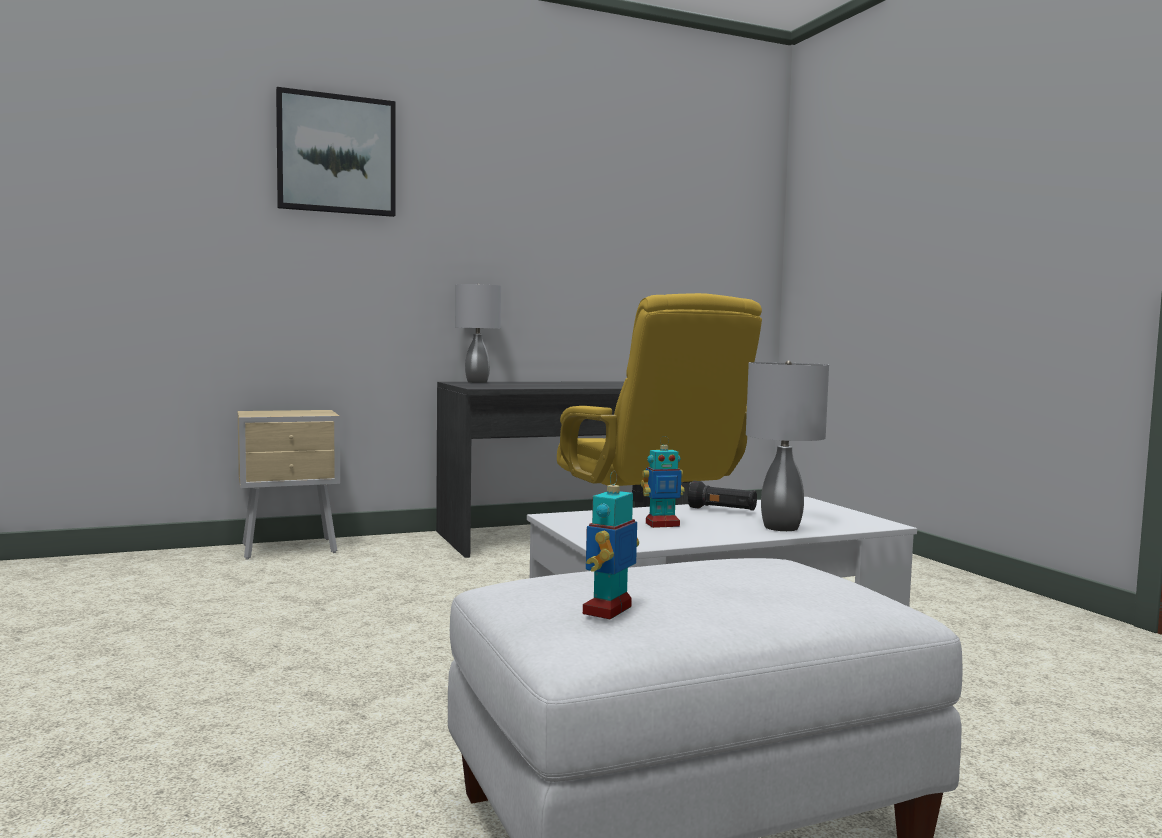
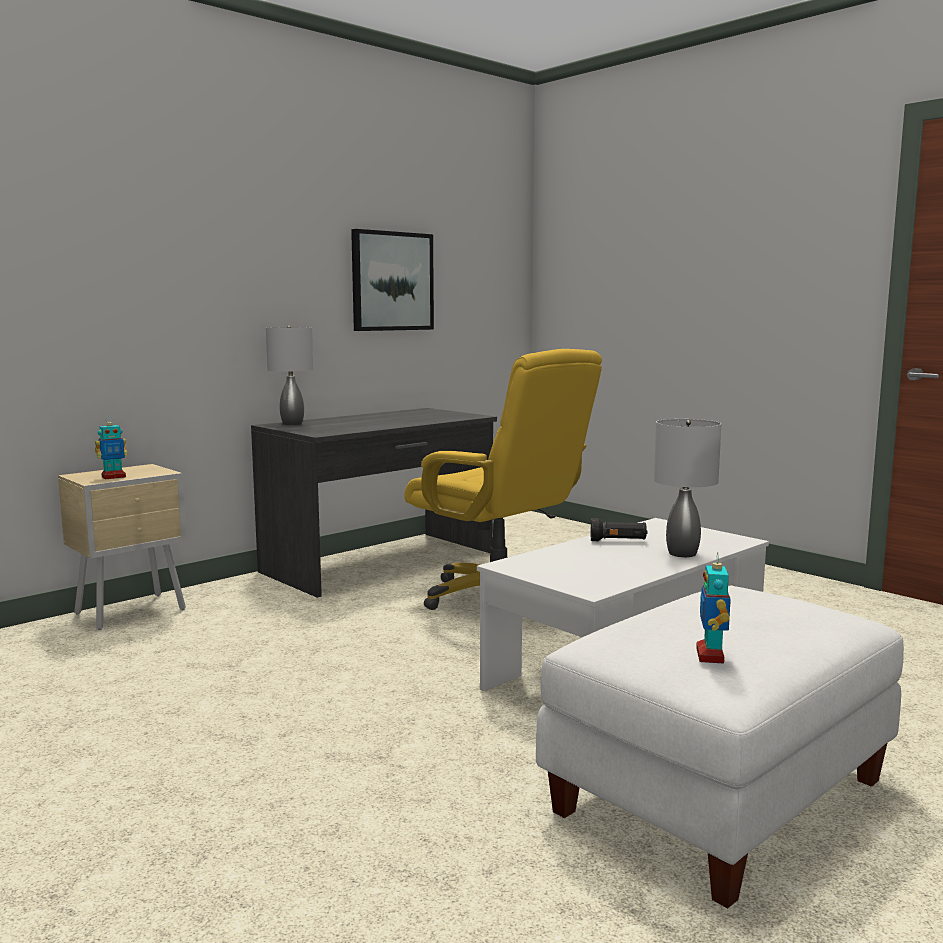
camera: 20 degrees left, 5 degrees up
(336, 154) = (140, 195): picture -> picture (392, 281)
(662, 524) = (596, 562): toy robot -> toy robot (113, 477)

